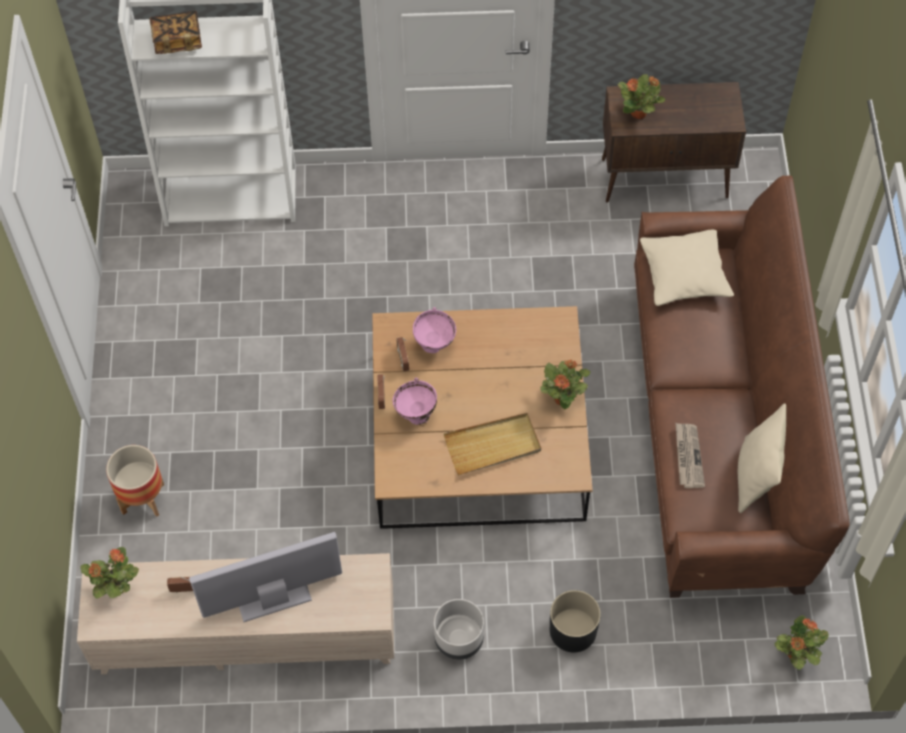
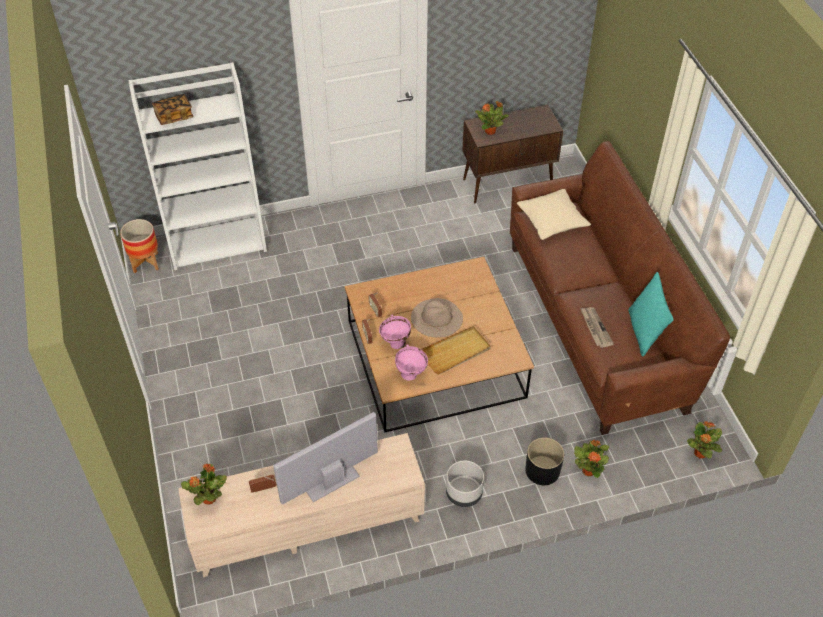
camera: 15 degrees left, 10 degrees down
(143, 499) = (204, 448): planter -> planter (146, 263)
(434, 345) = (394, 297): pink bowl -> pink bowl (411, 374)
(483, 388) = (436, 317): none -> beige hat
(562, 398) = (493, 313): potted plant -> potted plant (588, 470)
(755, 477) = (644, 332): beige pillow -> turquoise pillow

